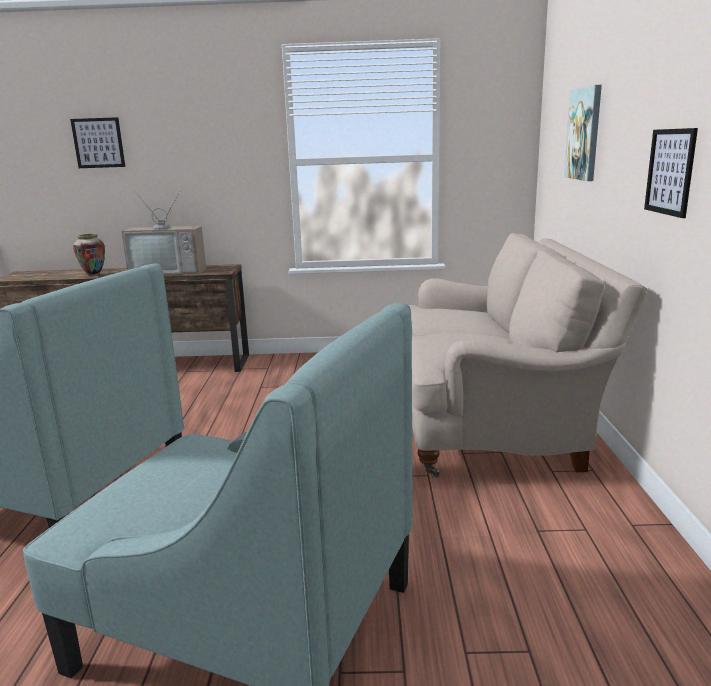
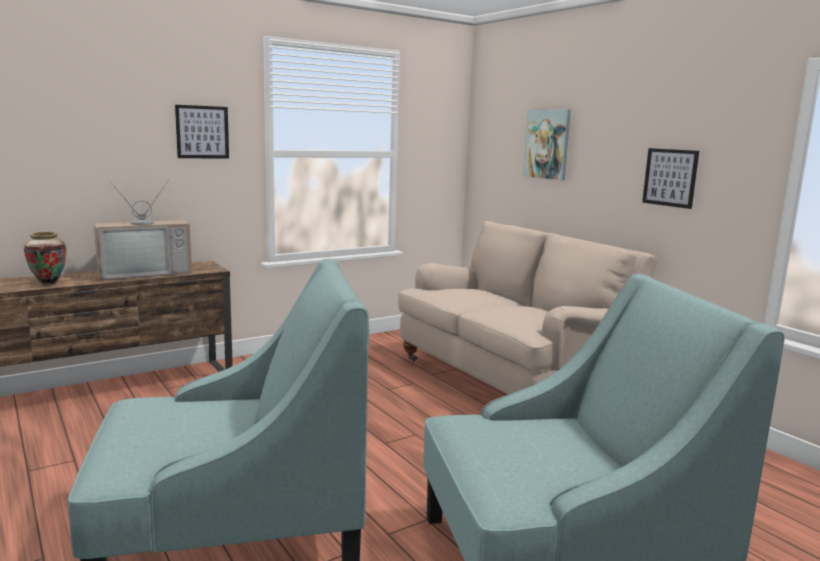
camera: 35 degrees left, 5 degrees down
(98, 143) = (42, 121): picture -> picture (202, 132)

